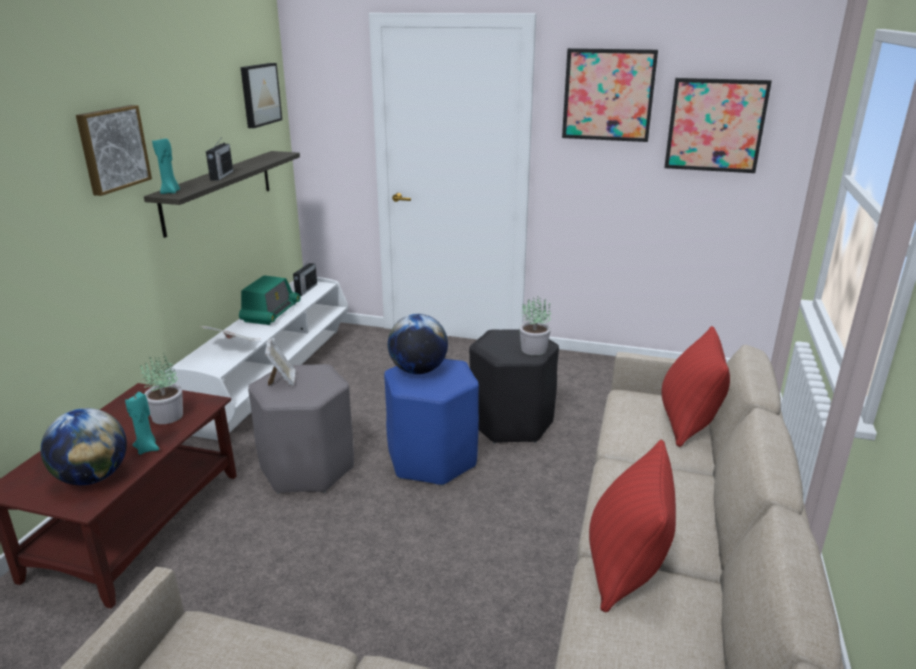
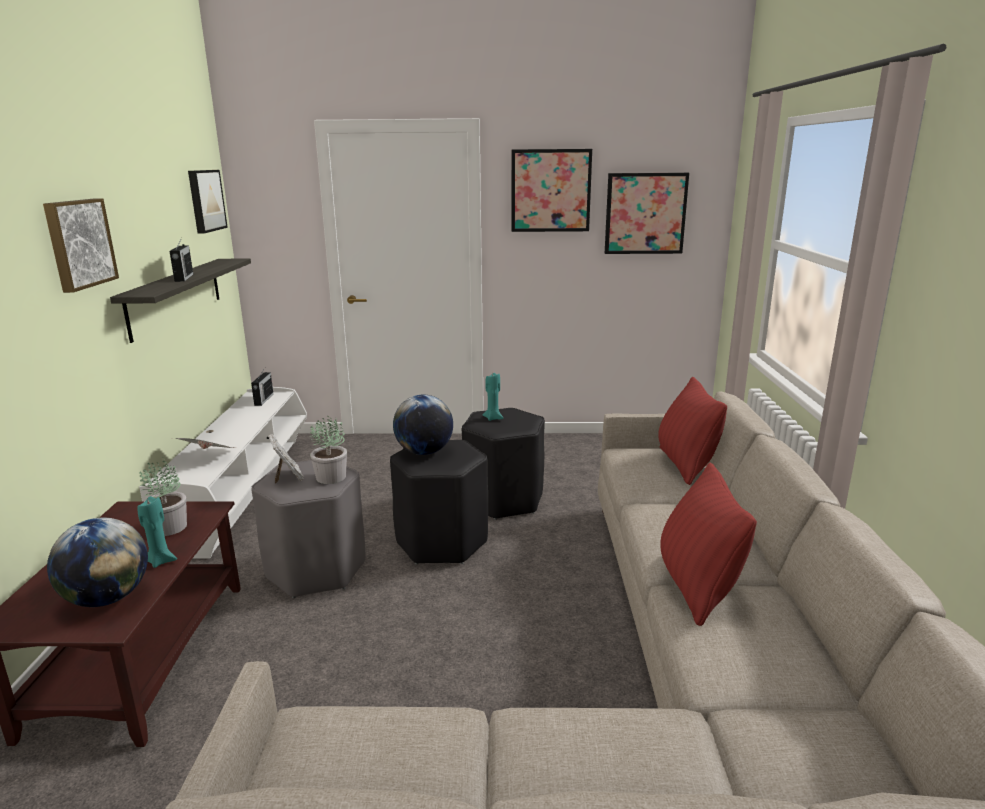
camera: 15 degrees left, 5 degrees down
(170, 192) = (139, 292): turquoise candle -> turquoise candle (493, 418)
(270, 313) = (235, 423): radio -> none
(432, 459) = (442, 542): blue stool -> black stool
(534, 349) = (524, 422): potted plant -> potted plant (331, 477)

